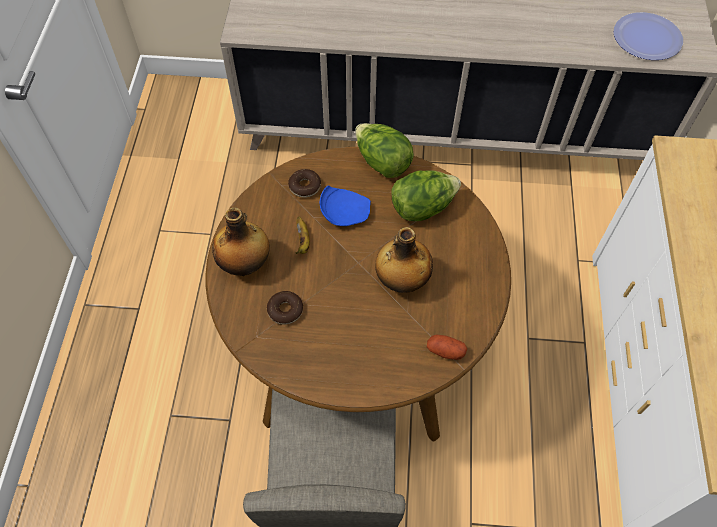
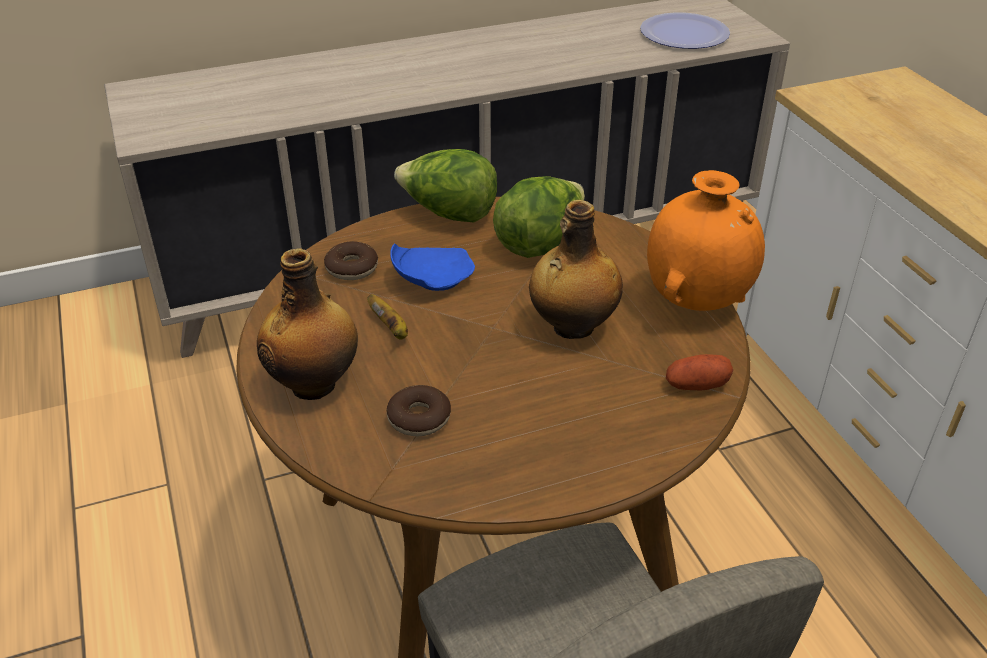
camera: 25 degrees left, 20 degrees down
(486, 290) = (697, 301): none -> orange vase

